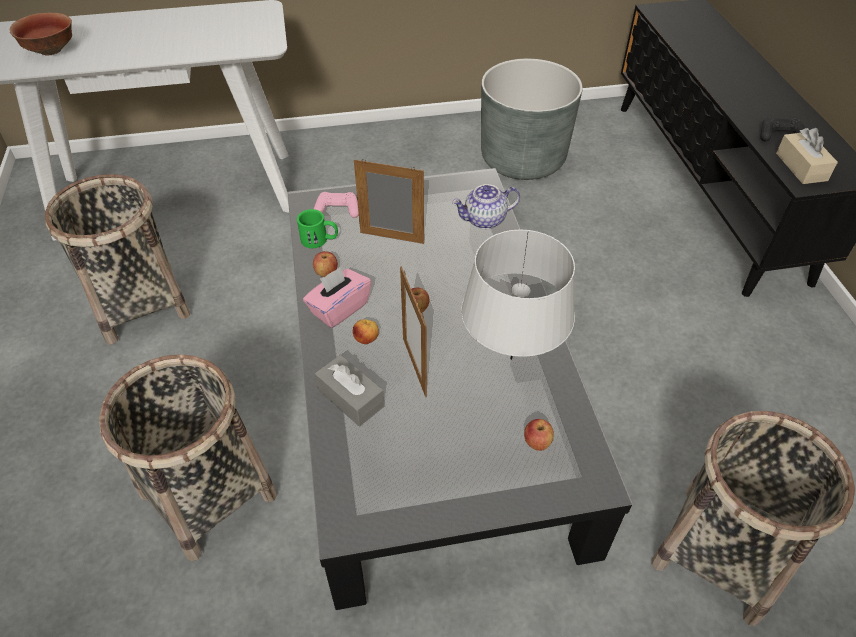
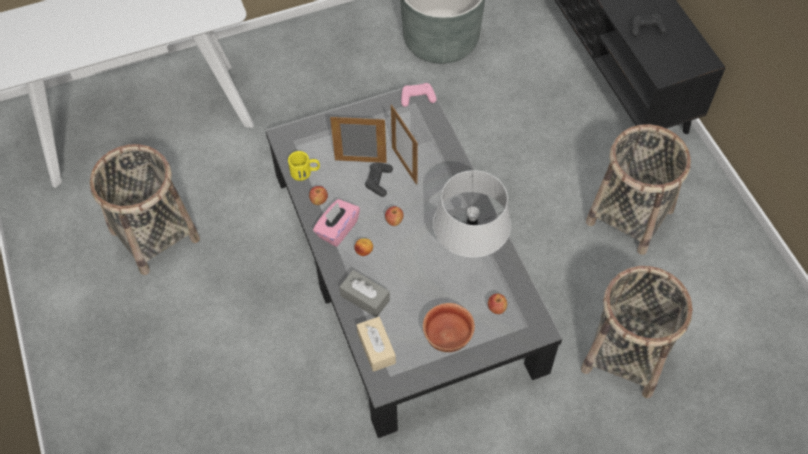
camera: 10 degrees left, 10 degrees up
(50, 50) = (48, 44): bowl -> bowl (447, 336)
(209, 495) = (266, 378): basket -> basket (630, 216)
(320, 240) = (305, 172): green mug -> yellow mug
(337, 210) = (311, 142): pink game controller -> pink game controller (417, 98)
(408, 262) = (378, 181): none -> black game controller
(414, 366) = (403, 267): picture frame -> picture frame (404, 166)
(484, 220) = (428, 133): teapot -> none
(801, 167) = (662, 58): beige tissue box -> beige tissue box (376, 348)

